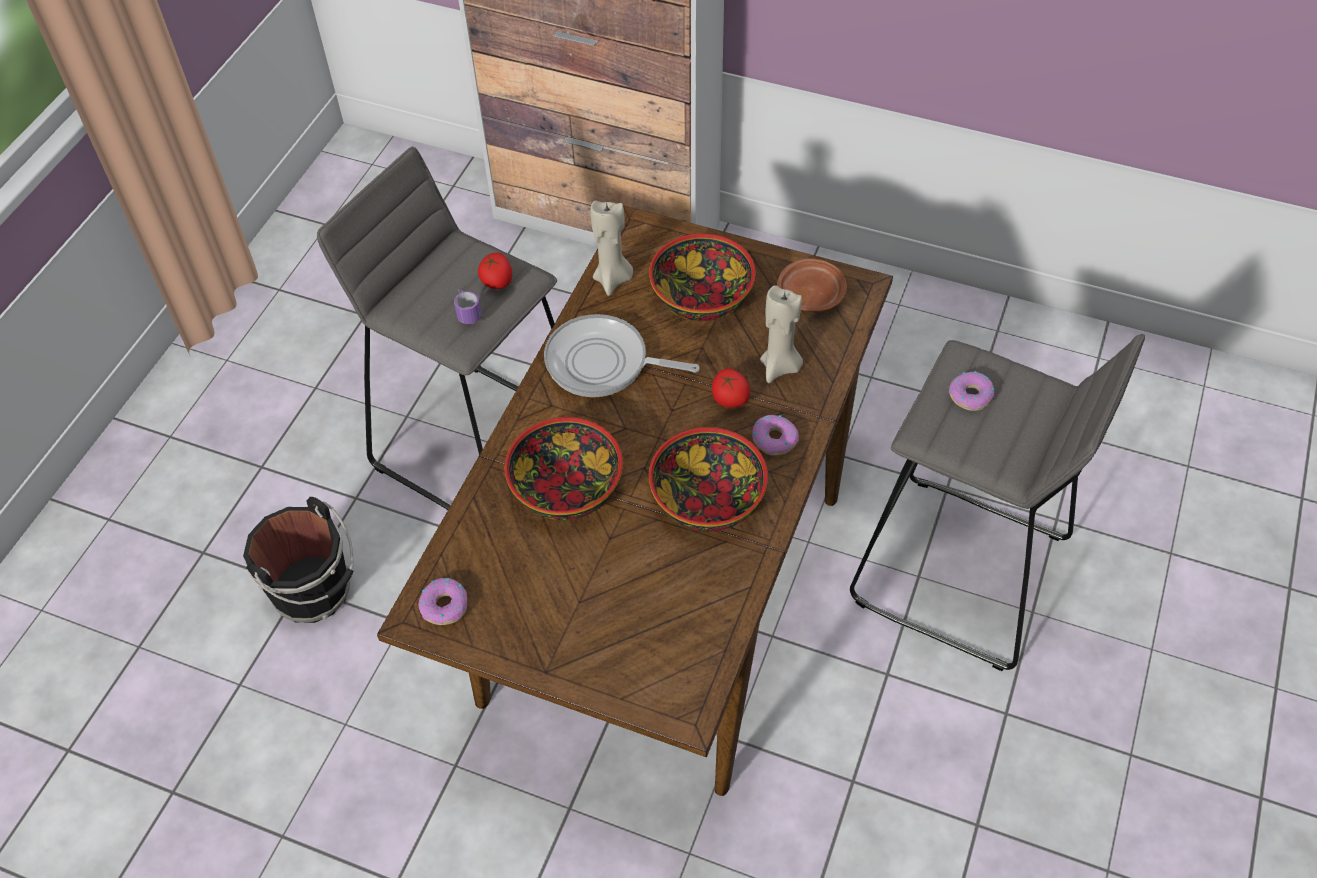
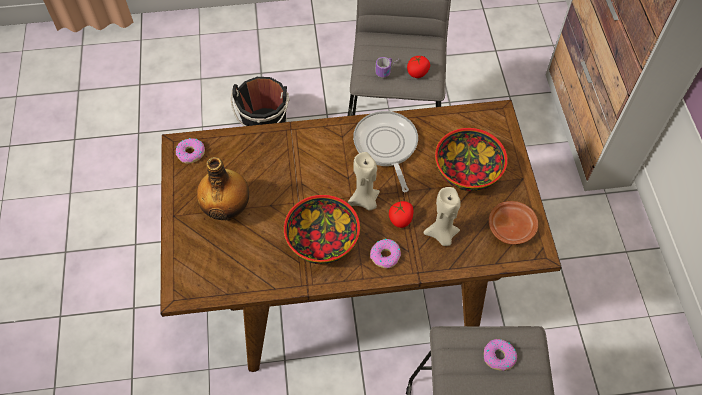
camera: 60 degrees right, 5 degrees up
(566, 487) = (292, 169): bowl -> none
(581, 594) = (227, 209): none -> bottle
(613, 279) = (450, 122): beige candle -> beige candle (364, 201)

